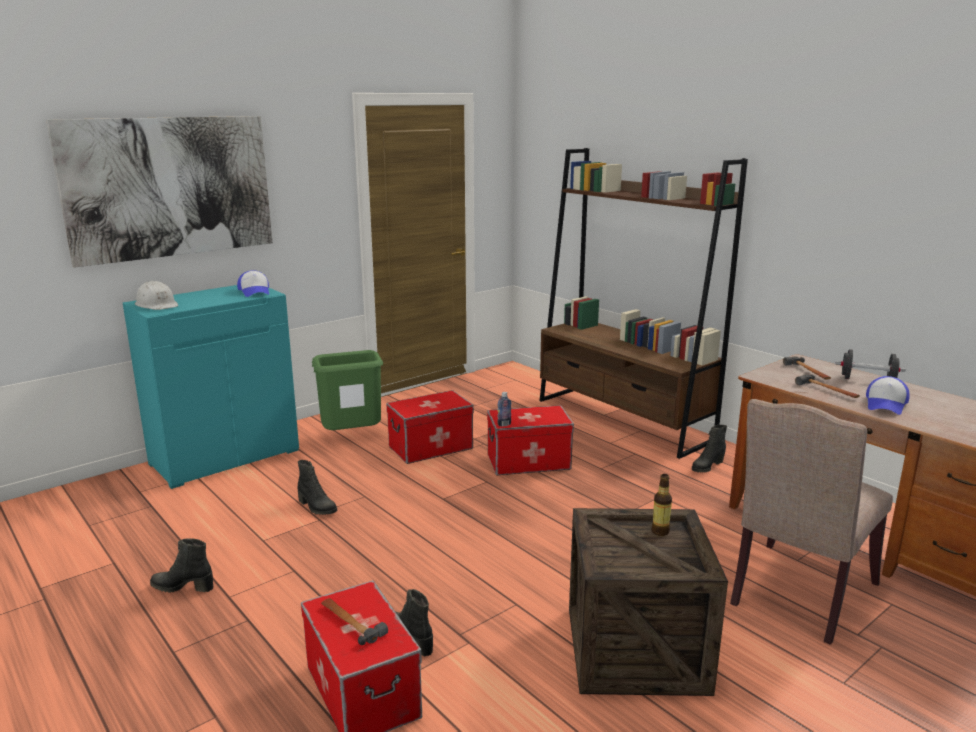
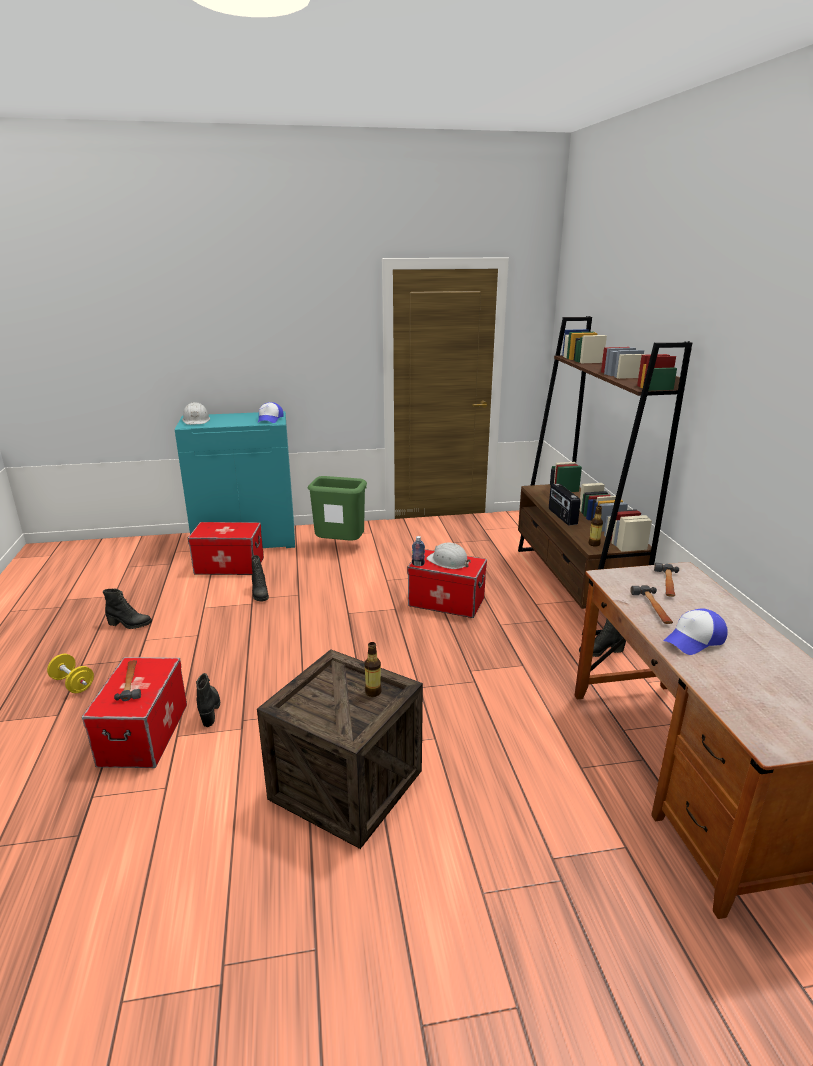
camera: 30 degrees right, 5 degrees up
(170, 187) = (221, 332): picture -> none
(183, 587) = (129, 624): black boot -> black boot turned 150 degrees clockwise
(190, 676) = (73, 684): none -> yellow dumbbell
(431, 447) = (386, 569): storage box -> storage box (229, 565)
(529, 415) = (448, 561): none -> white hard hat
(615, 348) = (562, 516): none -> radio
(673, 364) = (594, 544): none -> bottle
(798, 595) = (540, 800): beige chair -> none
(867, 380) = (720, 609): black dumbbell -> none

